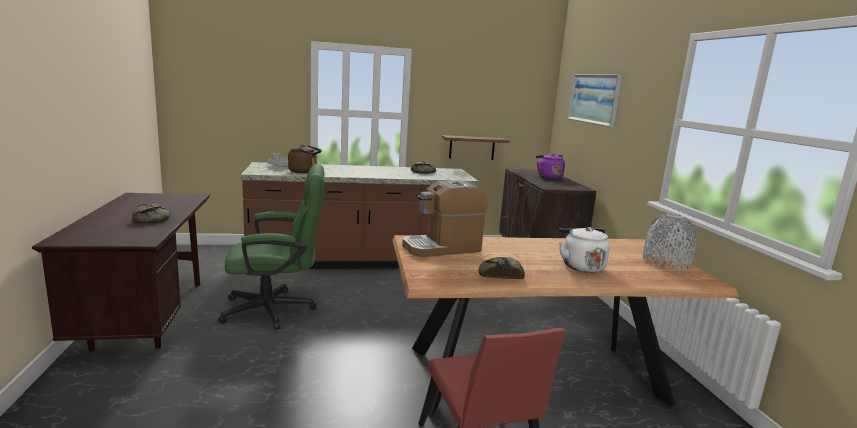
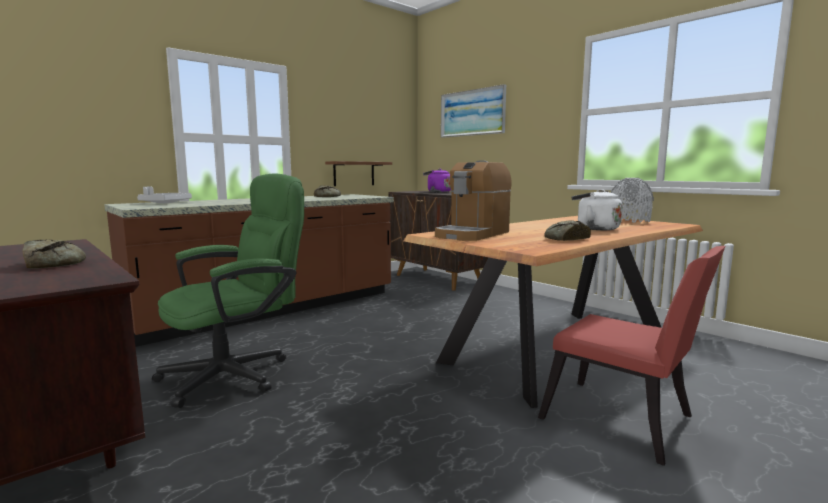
camera: 30 degrees left, 5 degrees down
(304, 172) = (202, 203): brown kettle -> none

